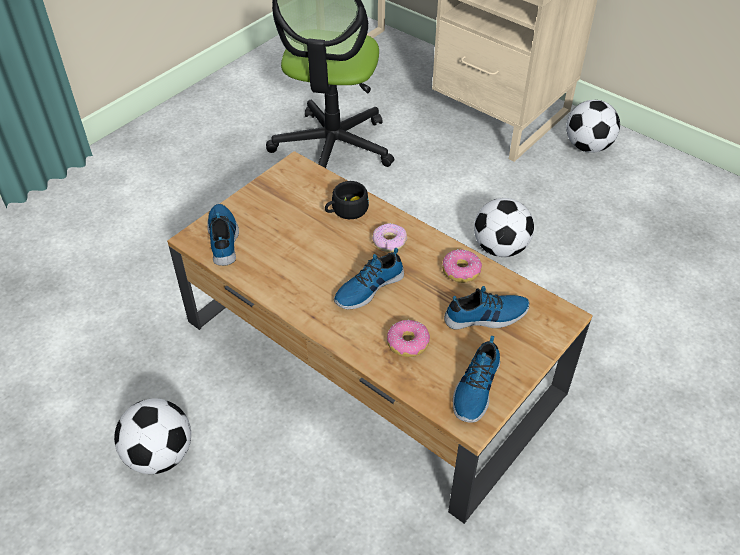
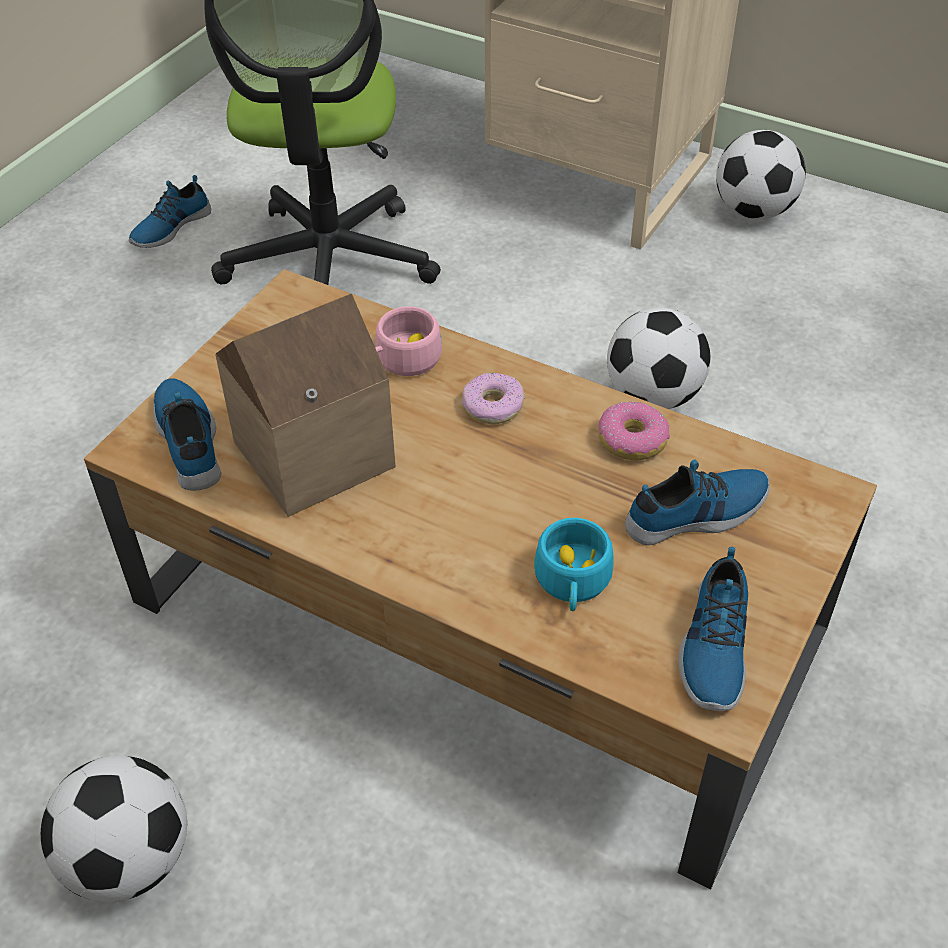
camera: 10 degrees left, 0 degrees up
(284, 252) = (308, 450): none -> toy house
(346, 210) = (402, 361): black cup -> pink cup
(368, 287) = (475, 492): shoe -> shoe (170, 227)
(407, 343) = (572, 583): donut -> turquoise cup

